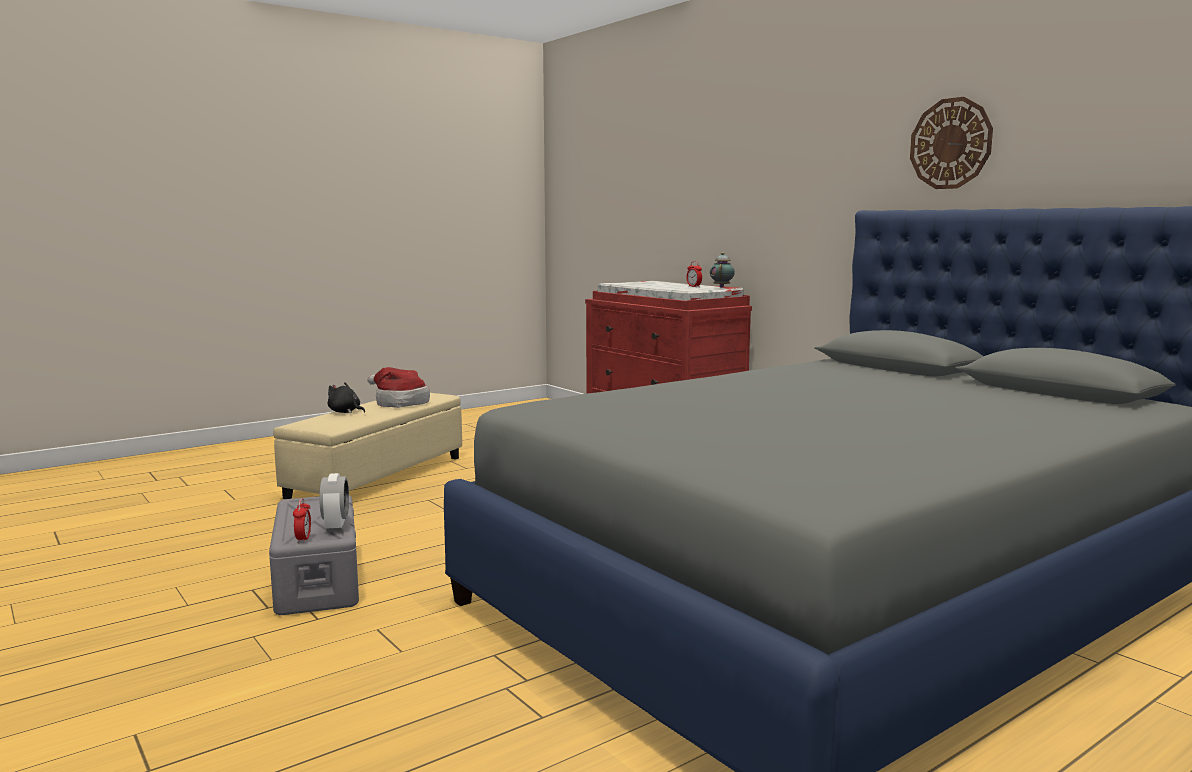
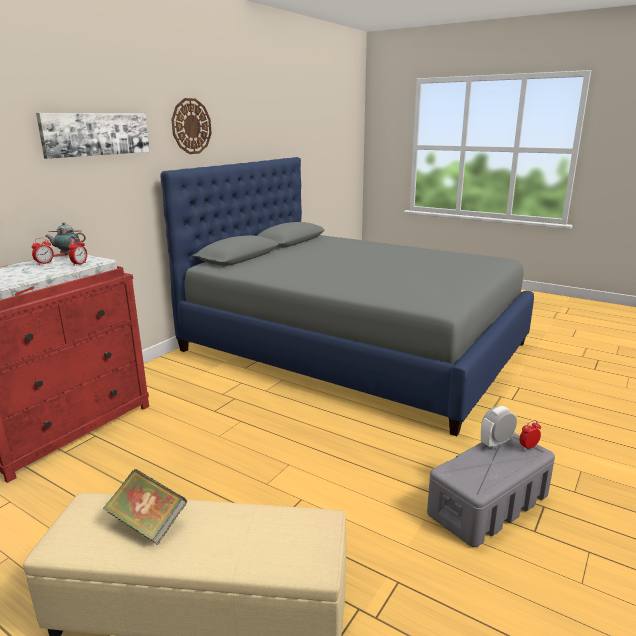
camera: 110 degrees left, 10 degrees up
(345, 412) = (224, 550): black plush toy -> none
(399, 403) = (148, 523): hat -> book
(679, 288) = (79, 264): none -> alarm clock
(805, 161) = (96, 134): none -> picture

